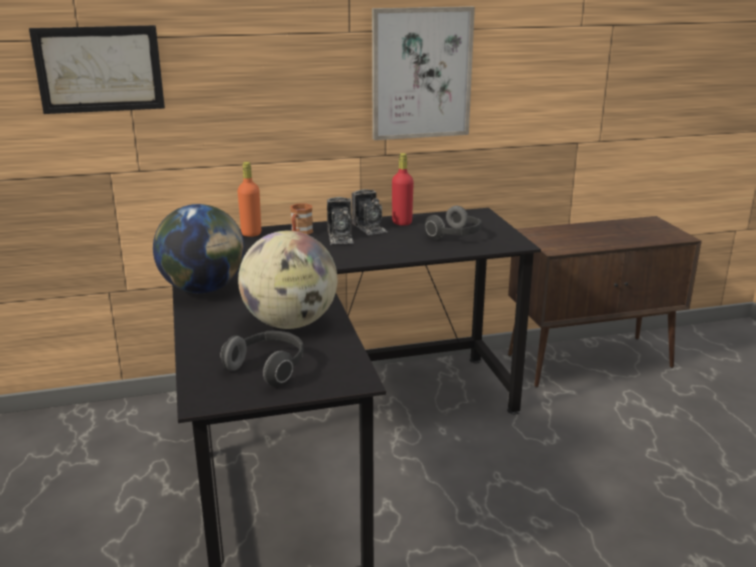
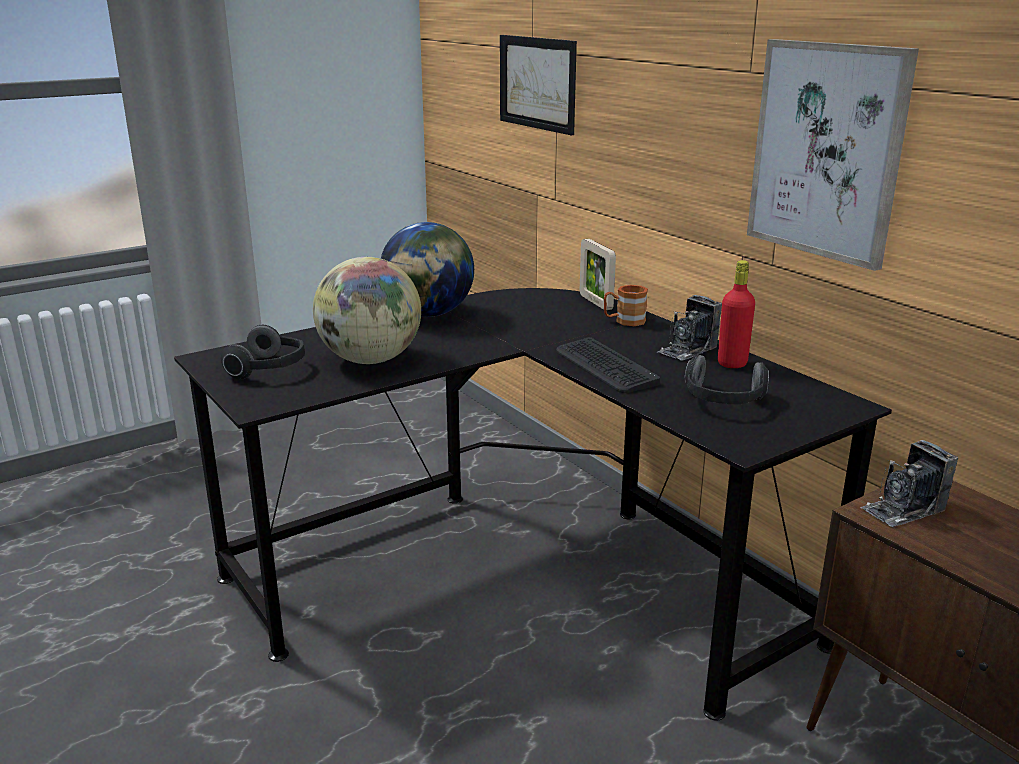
camera: 70 degrees right, 0 degrees up
(251, 233) = (595, 302): orange bottle -> picture frame
(340, 237) = (635, 341): camera -> camera (903, 509)
(378, 252) = (604, 367): none -> keyboard

